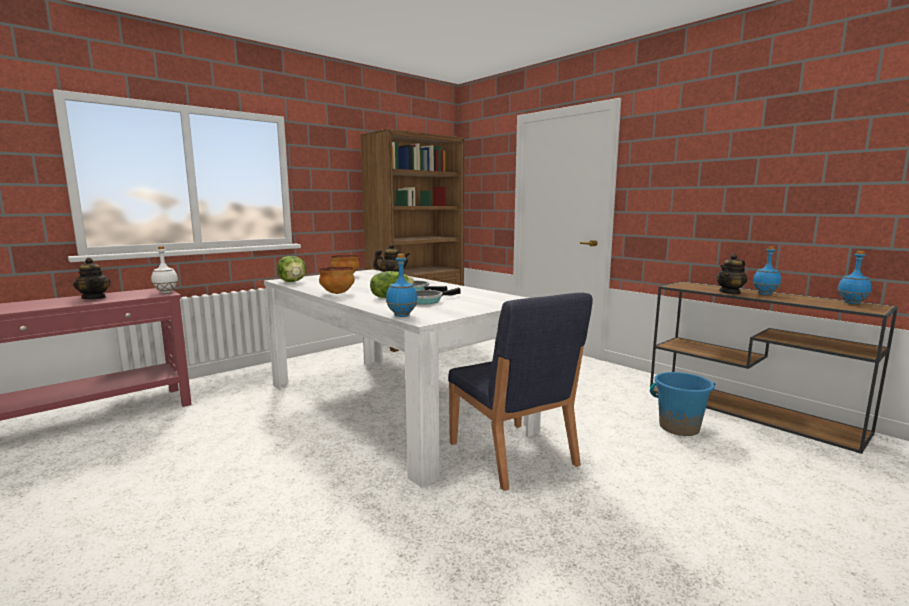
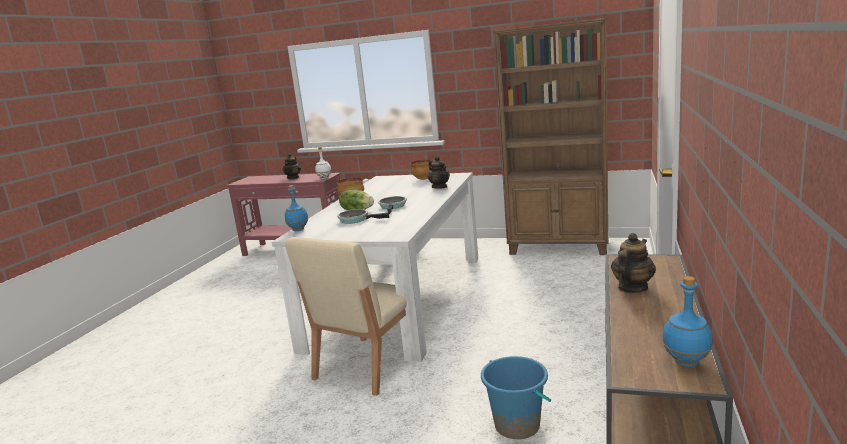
camera: 60 degrees right, 5 degrees up
(293, 282) = (379, 181): lettuce -> none
(512, 454) = (367, 365): blue chair -> beige chair
(730, 292) = (632, 288): teapot -> teapot turned 105 degrees clockwise
(764, 294) = (659, 305): blue bottle -> none

